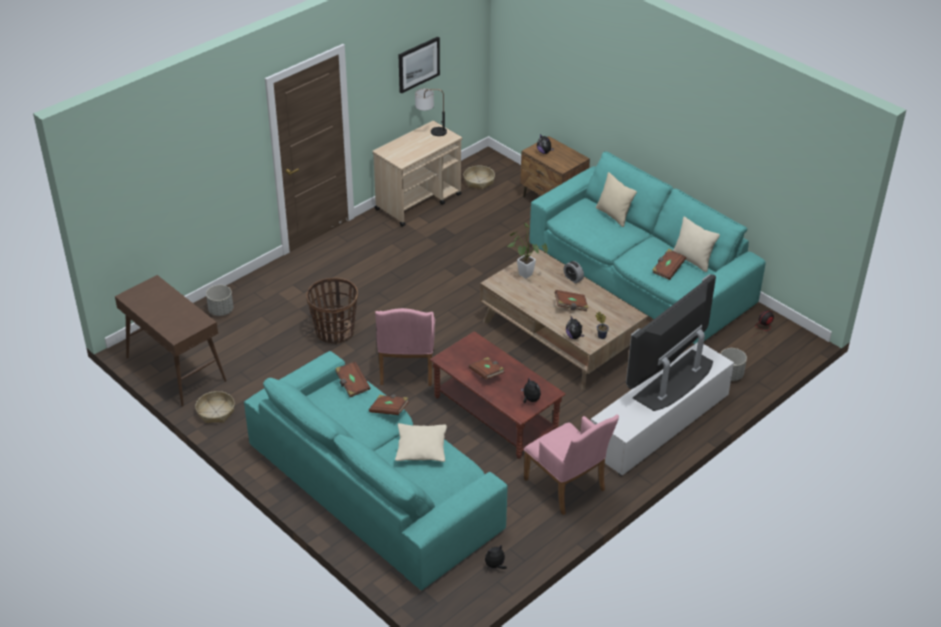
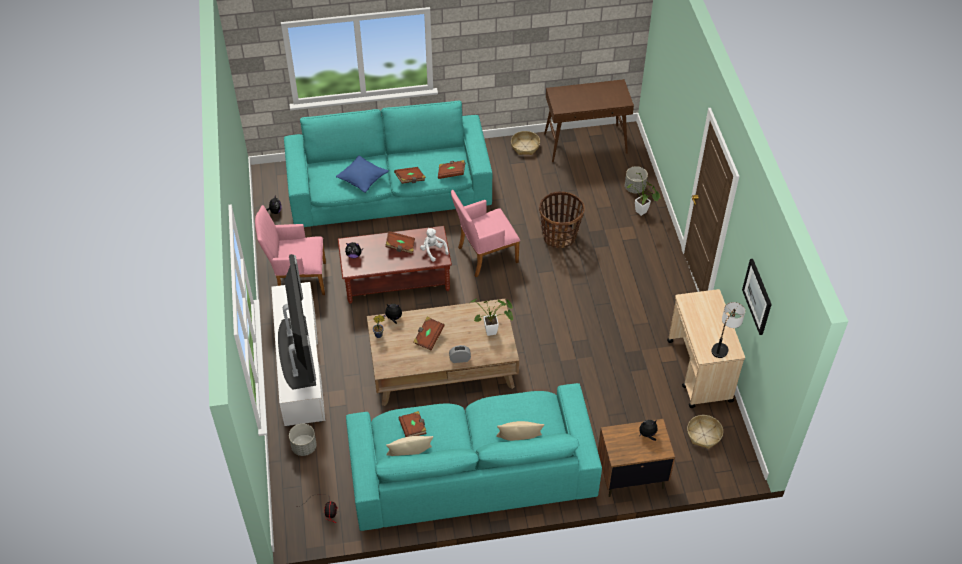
camera: 125 degrees right, 10 degrees up
(255, 293) = (642, 213): none -> potted plant
(406, 370) = (484, 256): pink armchair -> pink armchair turned 60 degrees counterclockwise
(421, 449) = (362, 178): beige pillow -> blue pillow
(470, 349) = (433, 251): none -> white plush toy

